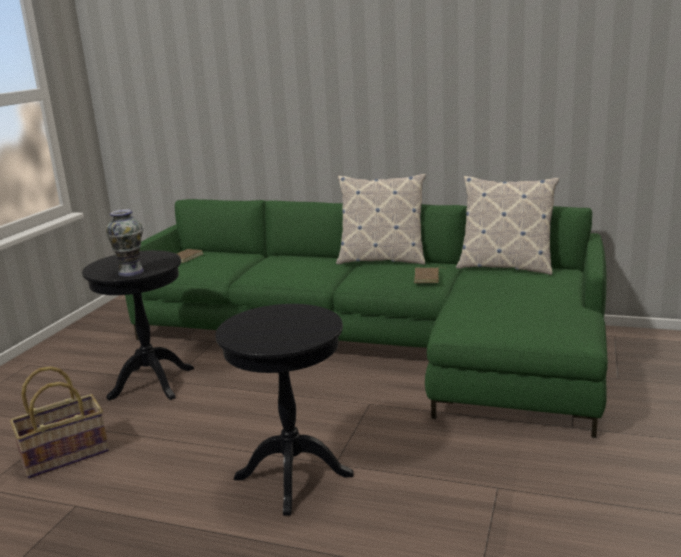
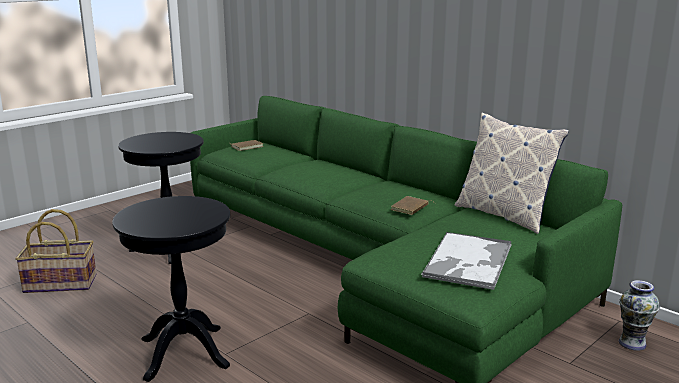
camera: 25 degrees right, 0 degrees up
(130, 272) = (150, 147): vase -> vase (632, 343)
(382, 260) = (399, 183): pillow -> none
(538, 308) = (468, 261): none -> tray

